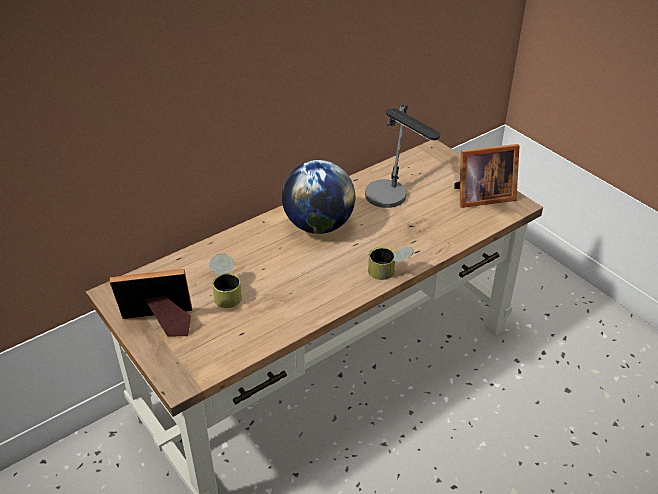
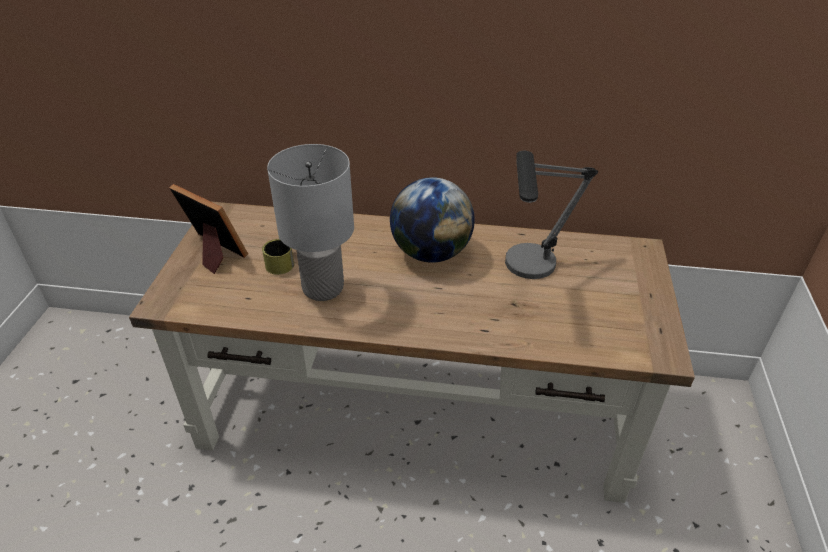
camera: 45 degrees right, 0 degrees up
(287, 293) = (324, 291): none -> grey table lamp
(389, 272) = (431, 331): can -> none
(481, 196) = (631, 321): picture frame -> none

